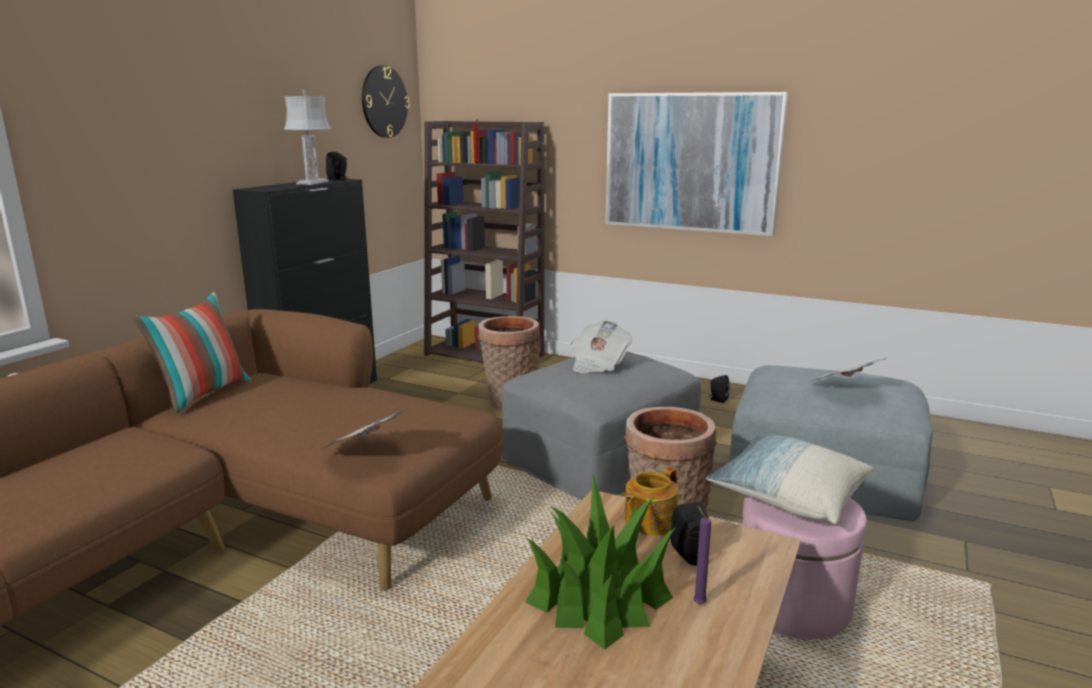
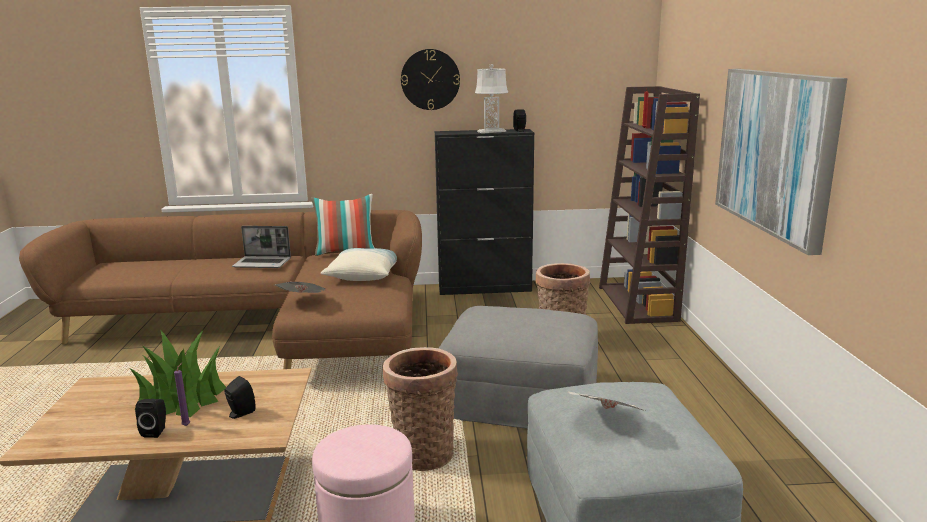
camera: 60 degrees right, 0 degrees up
(113, 454) = (263, 263): none -> laptop
(384, 102) = (605, 68): wall clock -> wall clock (430, 79)
(597, 364) = (520, 316): newspaper -> none
(649, 522) = (277, 393): teapot -> none
(717, 400) = (715, 420): black speaker -> black speaker (156, 431)
(788, 496) = (367, 438): pillow -> pillow (363, 275)

